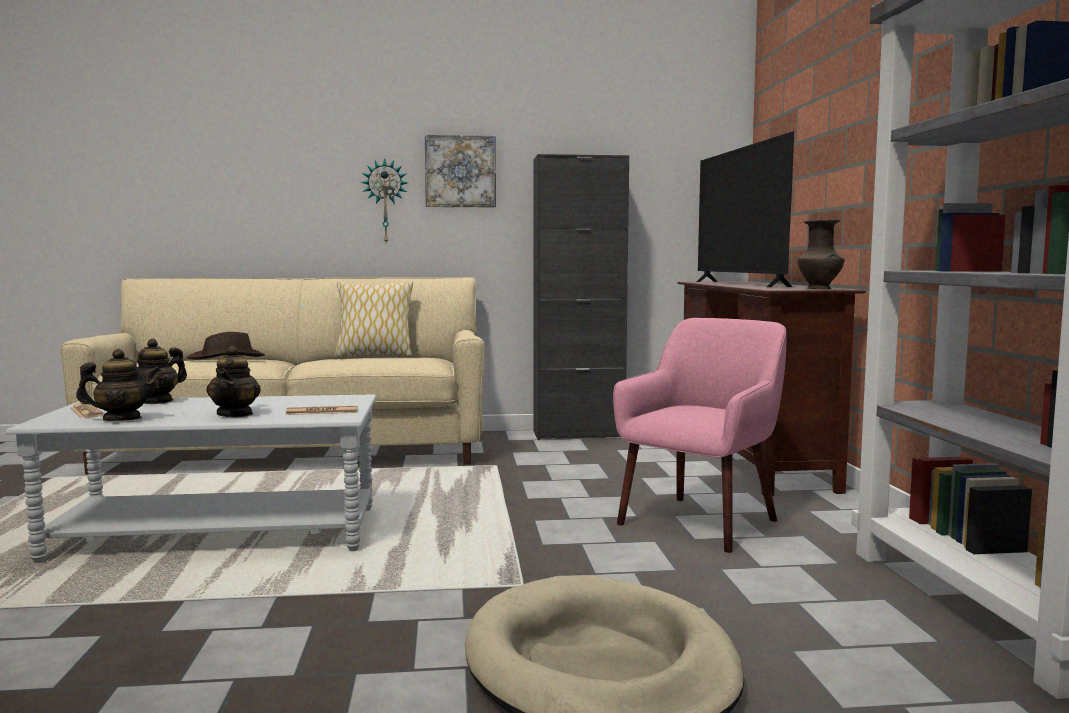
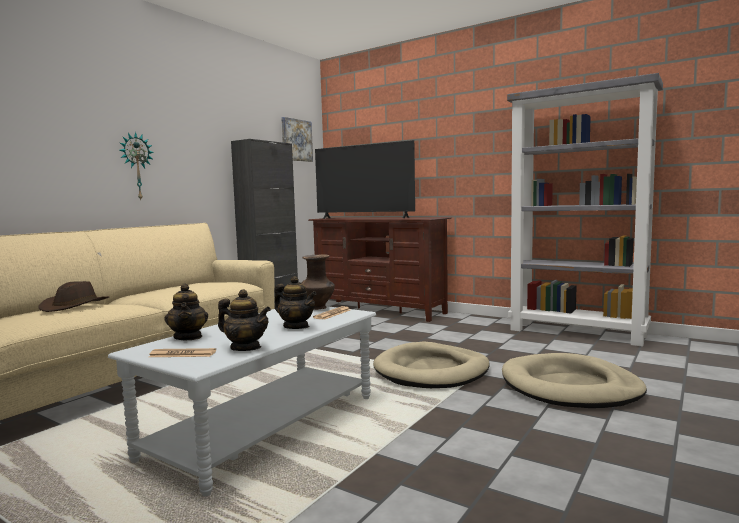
camera: 50 degrees left, 0 degrees up
(122, 419) = (245, 348): teapot -> teapot turned 90 degrees clockwise
(374, 356) = (169, 287): pillow -> none
(460, 171) = (185, 146): picture -> picture (296, 140)
(518, 556) = (432, 371): none -> beige dog bed
(700, 522) = (442, 336): pink armchair -> none
(820, 289) = (436, 217): brown vase -> brown vase (318, 308)

